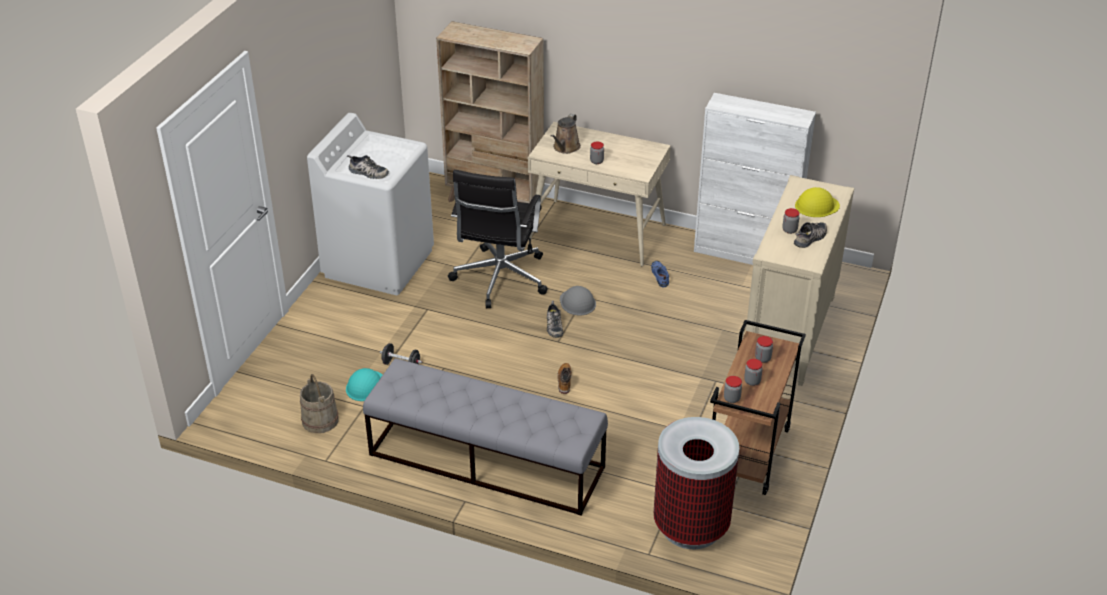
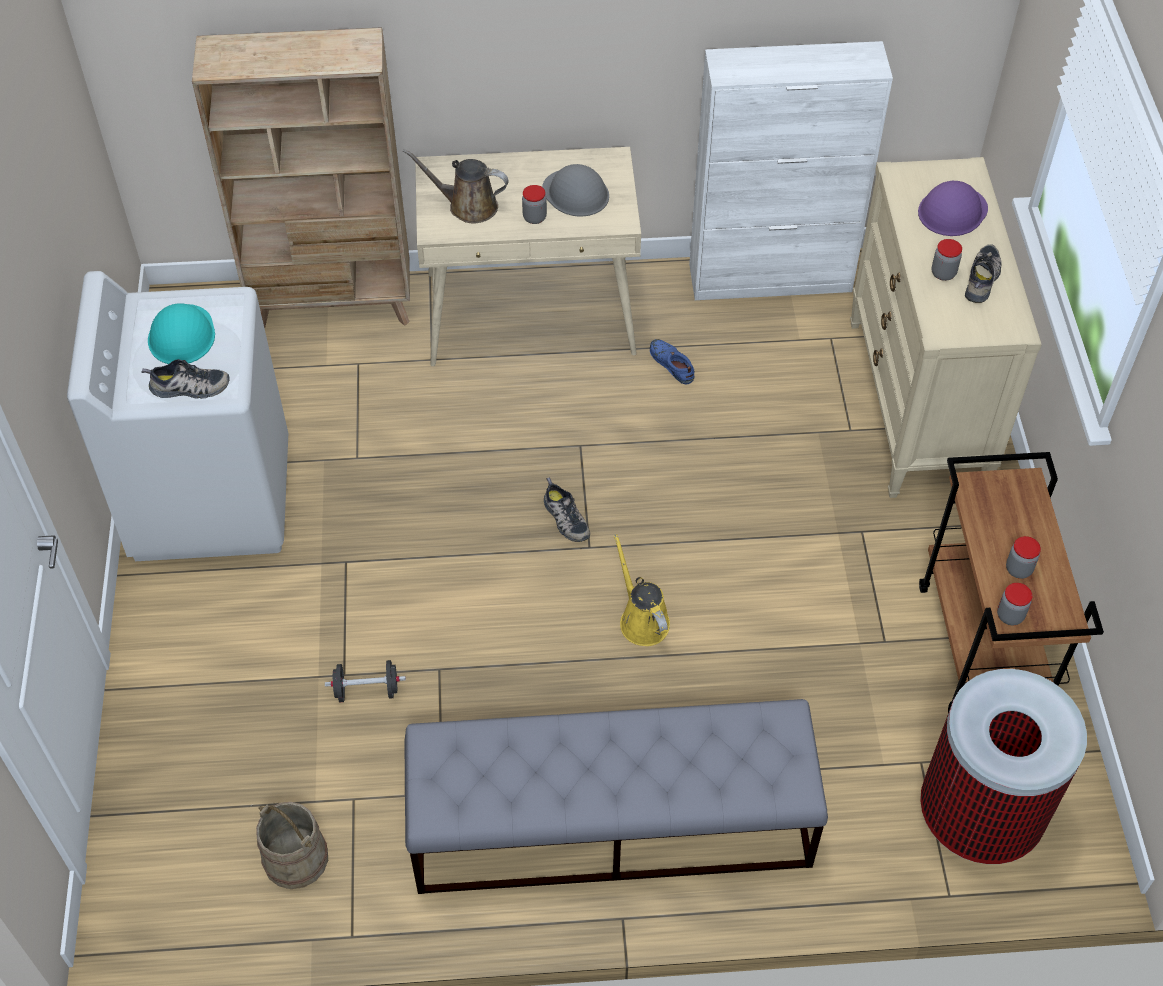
camera: 25 degrees left, 15 degrees up
(365, 386) = (332, 757): turquoise hard hat -> turquoise hard hat (181, 335)
(499, 279) = (429, 460): black office chair -> none
(564, 381) = (642, 619): boot -> yellow watering can
(565, 148) = (468, 206): brown watering can -> brown watering can turned 105 degrees clockwise
(577, 302) = (576, 460): grey hard hat -> grey hard hat (576, 193)
(762, 358) = (1007, 518): jar -> none
(816, 205) = (952, 211): yellow hard hat -> purple hard hat

